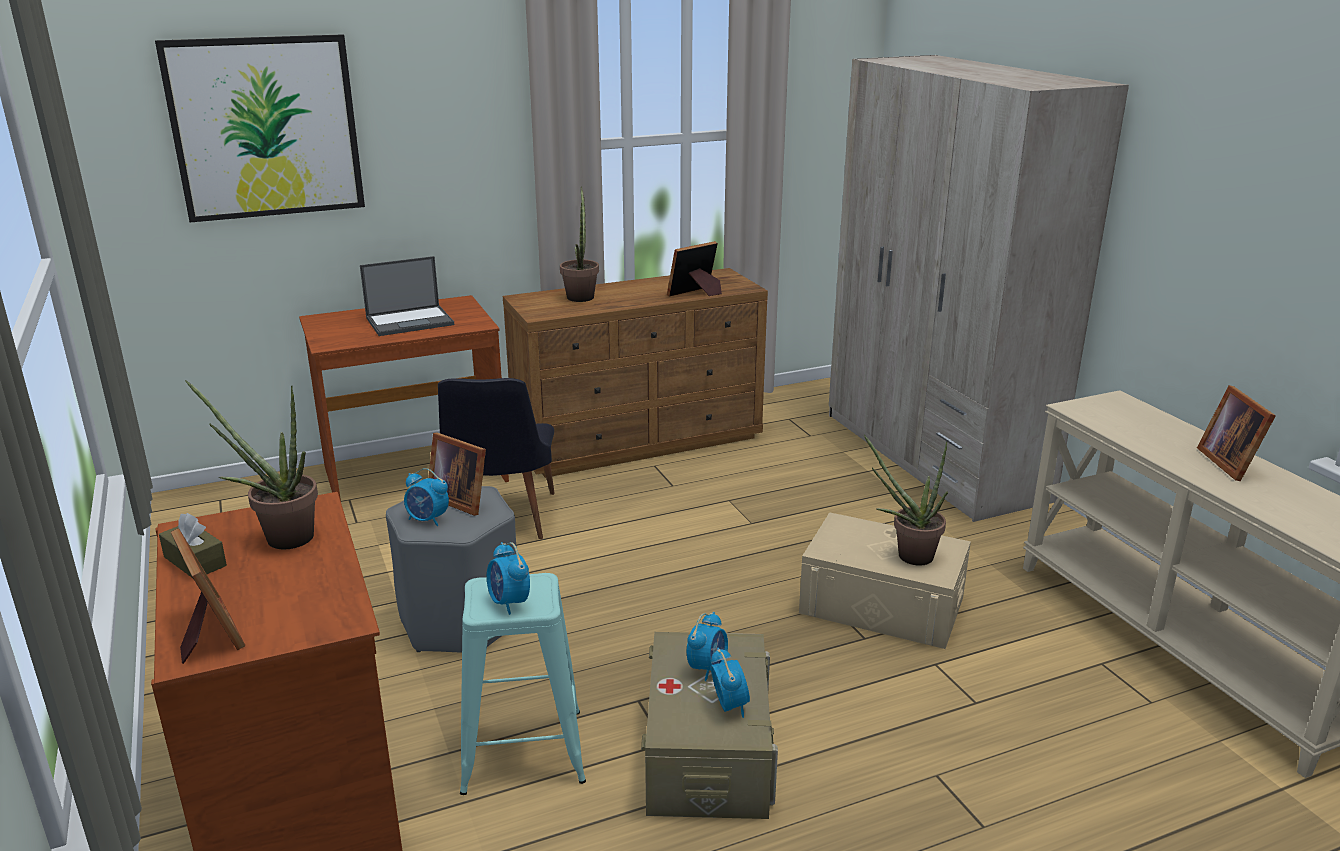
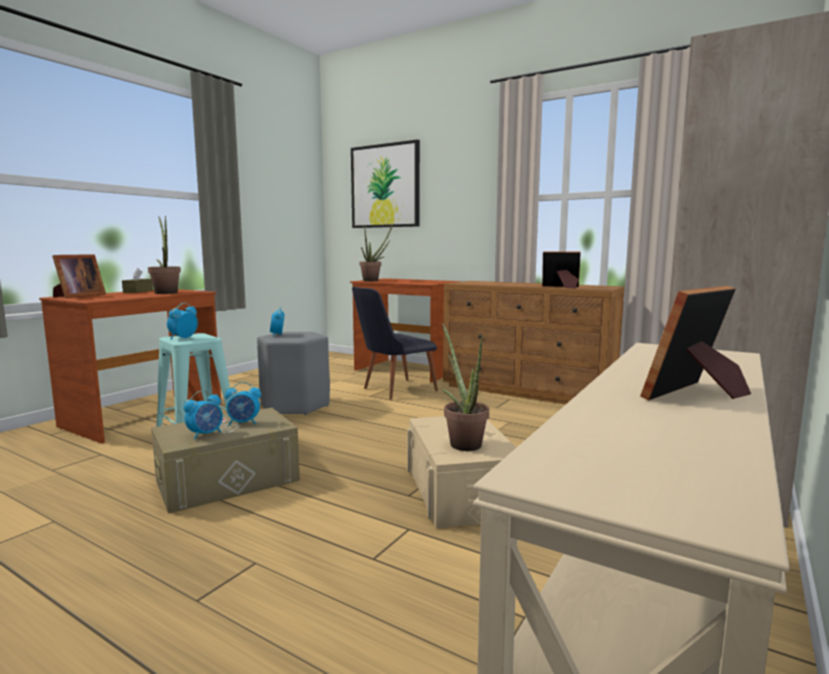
camera: 55 degrees right, 15 degrees down
(411, 321) = (409, 281): laptop -> none
(460, 499) = (304, 335): picture frame -> none
(581, 295) = (500, 283): potted plant -> potted plant (373, 280)

